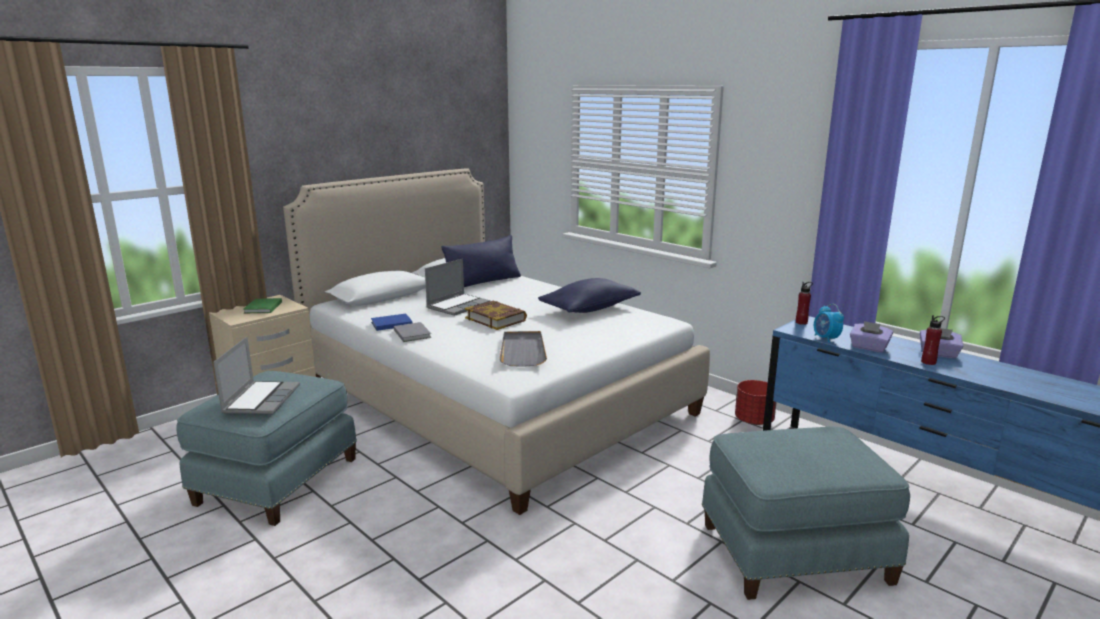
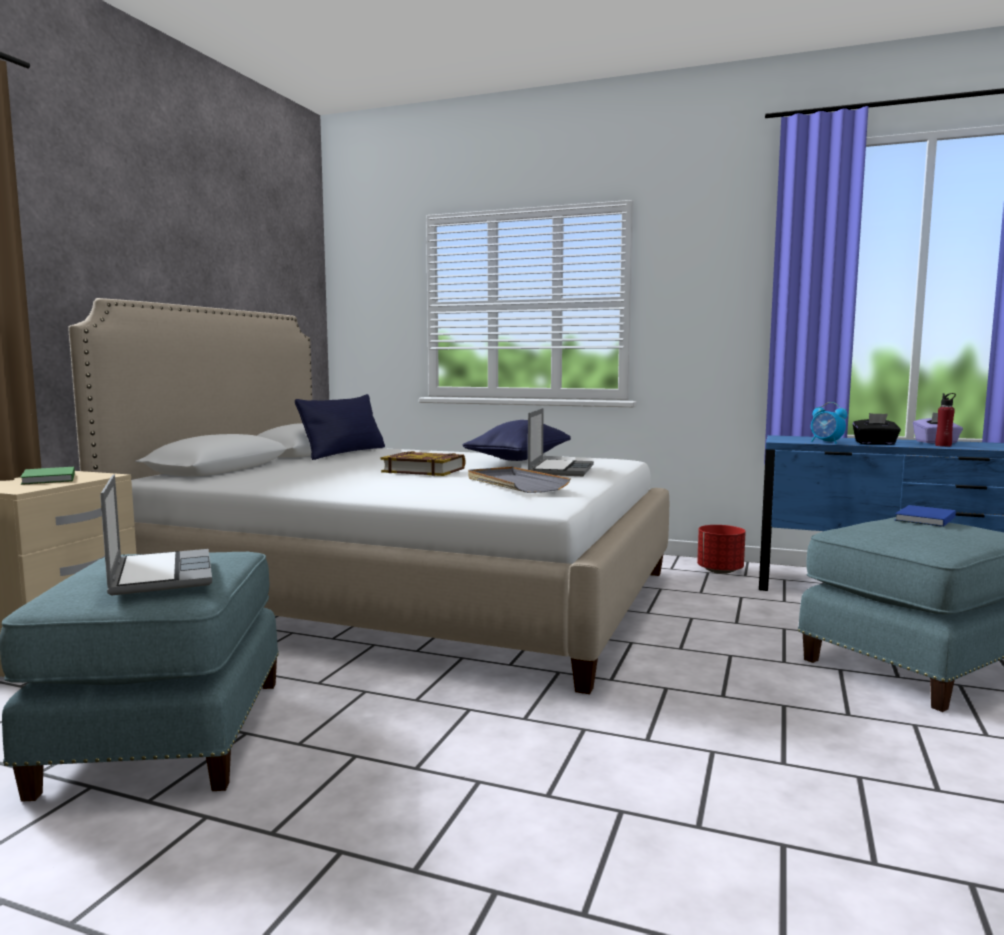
camera: 25 degrees left, 10 degrees down
(390, 324) = (280, 484): blue book -> blue book (923, 519)
(412, 333) = (331, 487): grey book -> none
(458, 305) = (350, 466): laptop -> laptop (560, 470)
(801, 322) = (778, 437): red bottle -> none
(869, 348) = (875, 443): purple tissue box -> black tissue box

